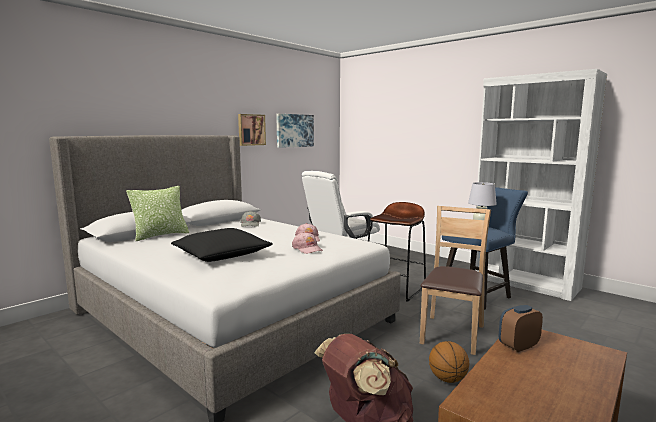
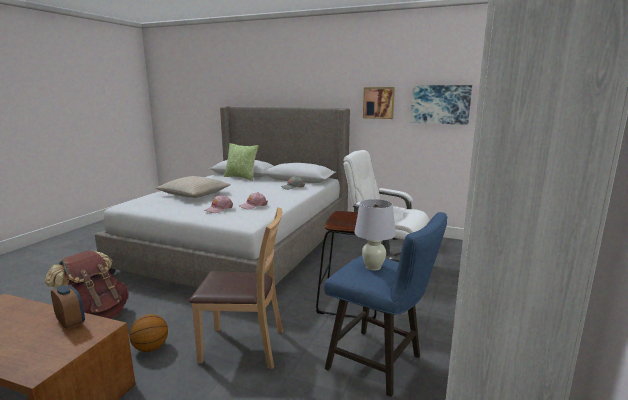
camera: 70 degrees right, 5 degrees up
(221, 255) = (194, 194): black pillow -> beige pillow

